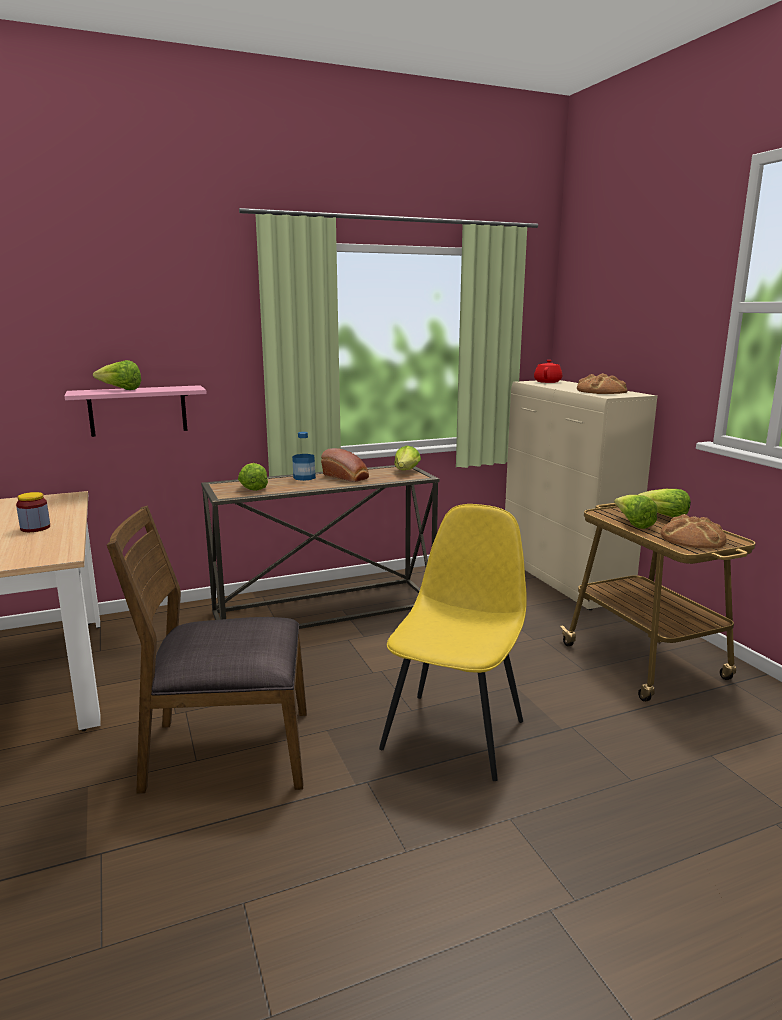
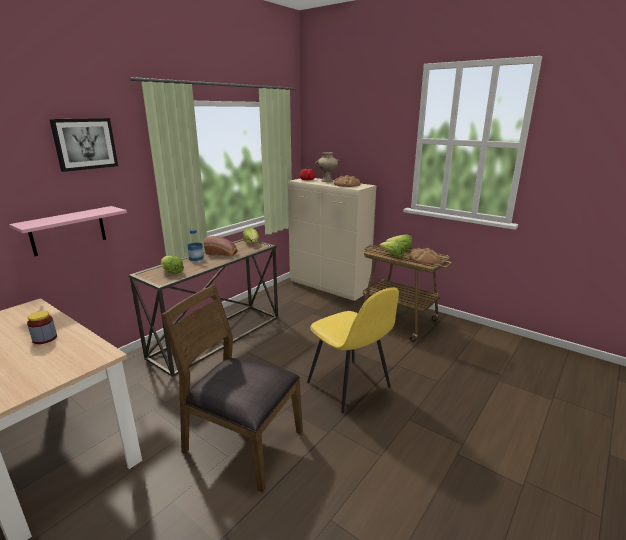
camera: 30 degrees left, 5 degrees up
(120, 390) = (58, 218): lettuce -> none
(173, 298) = (85, 144): none -> picture
(227, 751) = (241, 443): brown chair -> brown chair turned 60 degrees clockwise
(455, 732) = (349, 386): yellow chair -> yellow chair turned 150 degrees clockwise
(576, 385) = (326, 181): none -> beige vase

